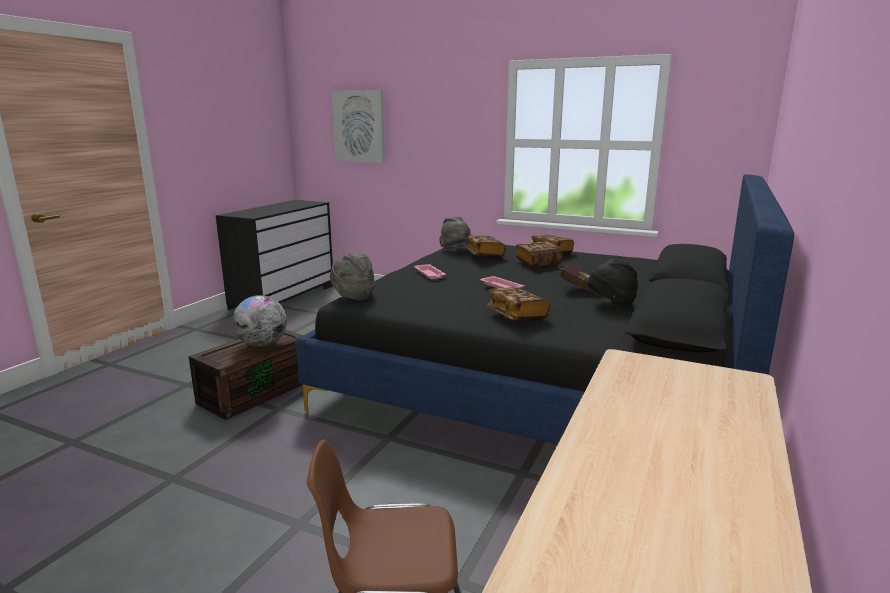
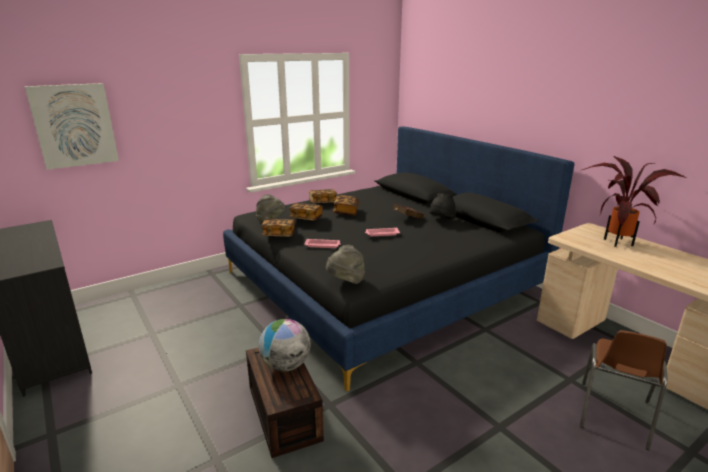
camera: 60 degrees left, 5 degrees up
(516, 316) = (440, 245): book -> book (279, 235)
(706, 406) = (618, 241): none -> potted plant

